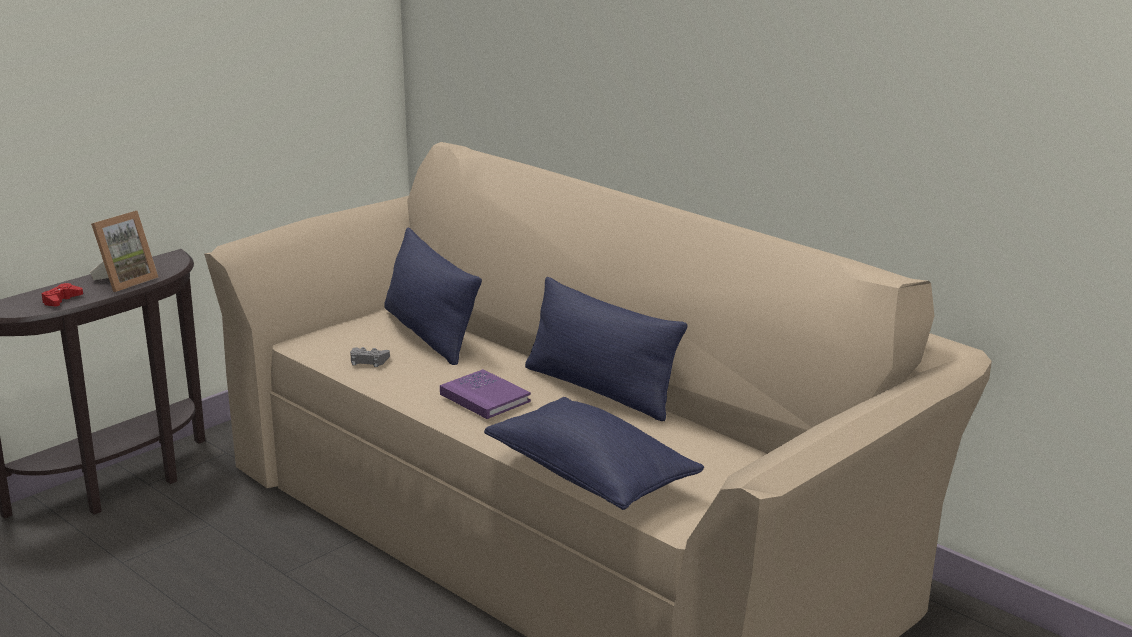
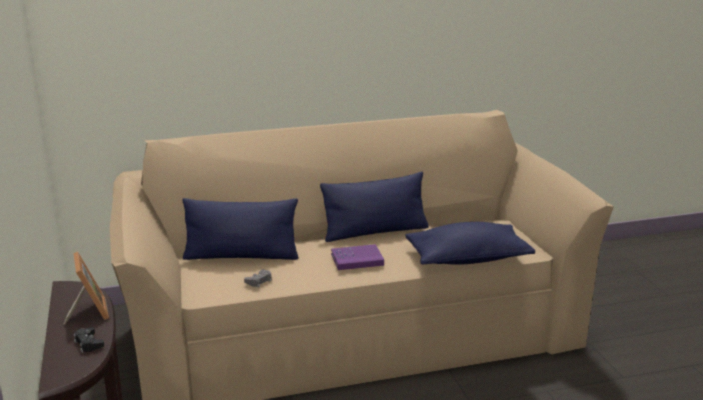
camera: 60 degrees left, 0 degrees up
(61, 300) = (88, 343): red game controller -> black game controller

